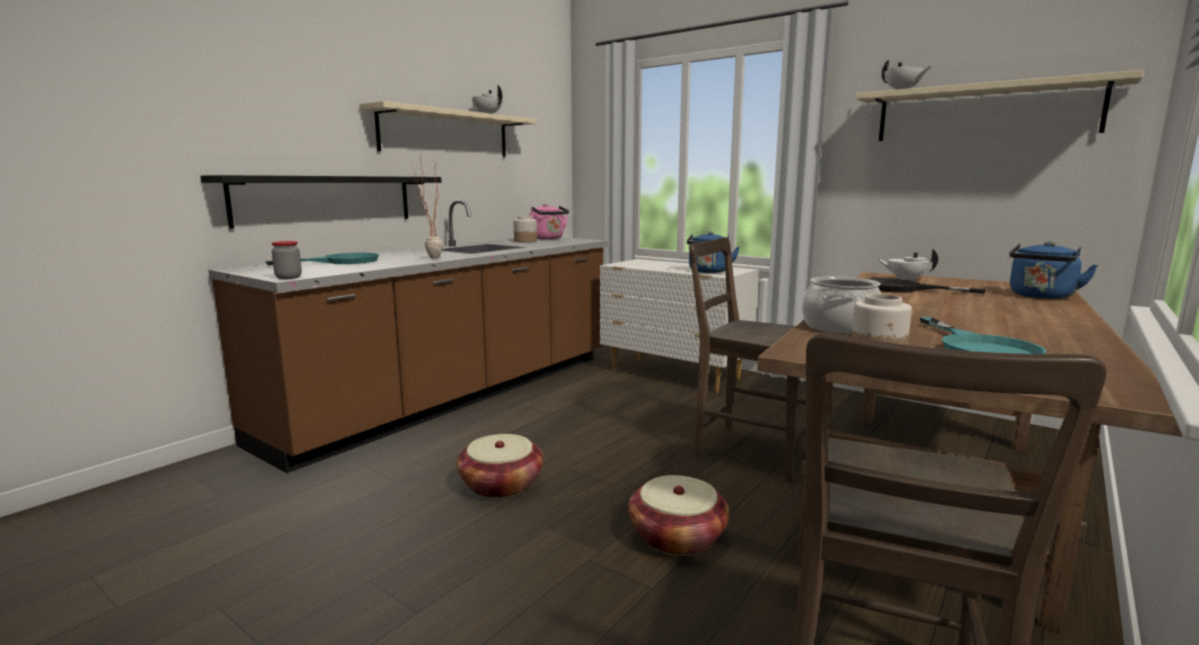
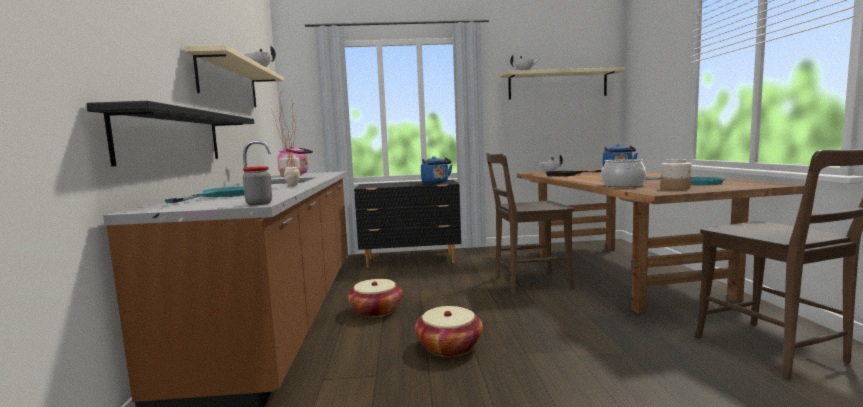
camera: 40 degrees left, 5 degrees down
(675, 375) = (411, 261): white dresser -> black dresser
(677, 537) = (586, 328): basket -> basket (376, 310)

